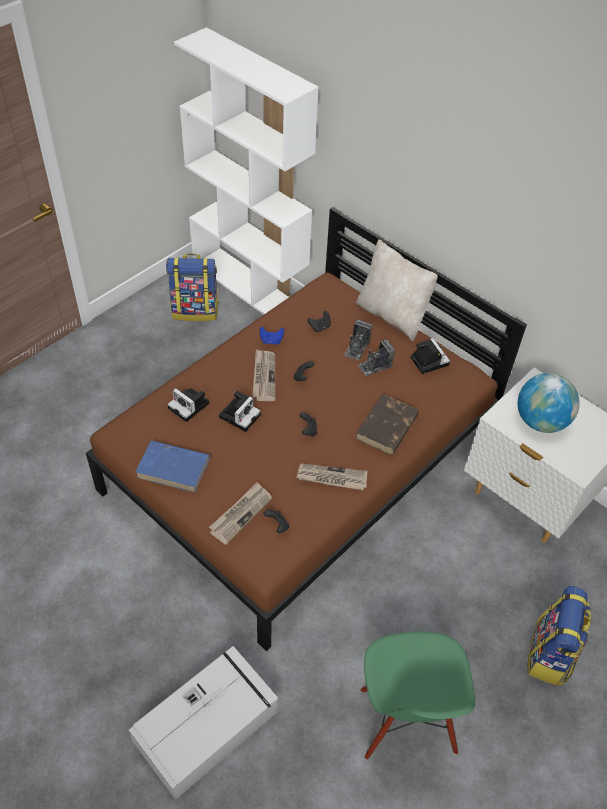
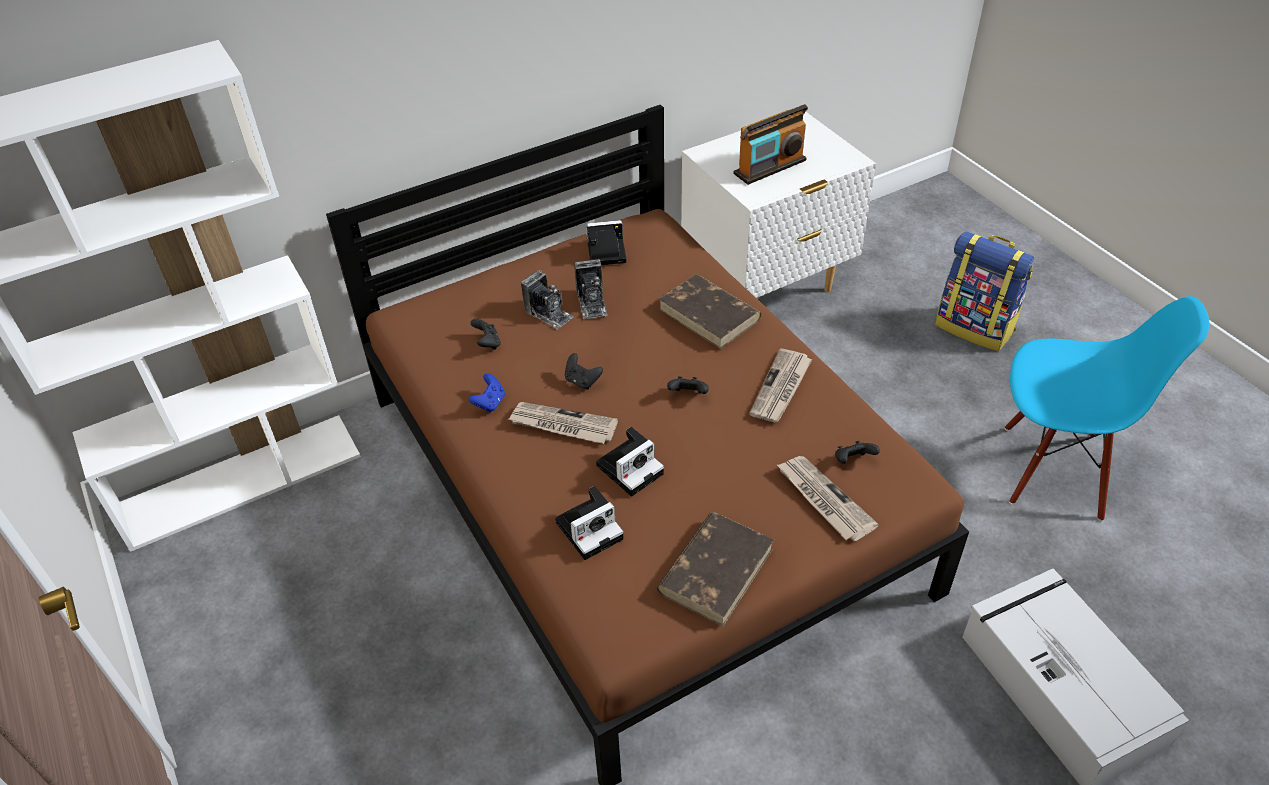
camera: 70 degrees left, 5 degrees down
(174, 468) = (716, 570): blue book -> brown book
(195, 310) = (251, 567): backpack -> none
(240, 415) = (631, 468): camera -> camera turned 90 degrees clockwise
(392, 315) = (501, 265): beige pillow -> none
(406, 721) = (1054, 470): green chair -> blue chair
(540, 421) = (770, 167): globe -> radio

